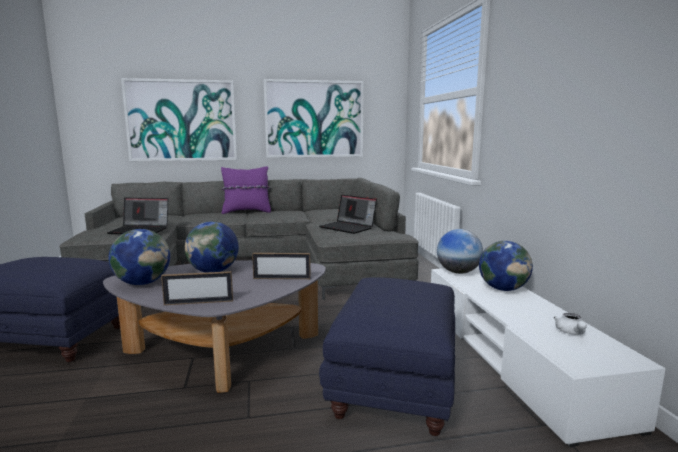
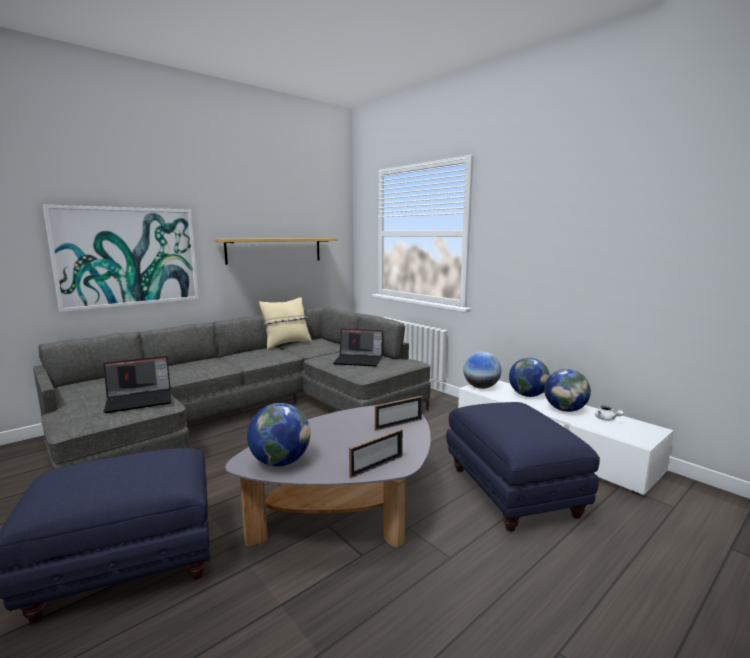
camera: 30 degrees left, 0 degrees up
(213, 271) = (325, 432): globe -> globe (565, 410)
(247, 212) = (221, 356): purple pillow -> none
(312, 209) = (286, 344): none -> beige pillow
(314, 119) = (275, 250): picture -> shelf

